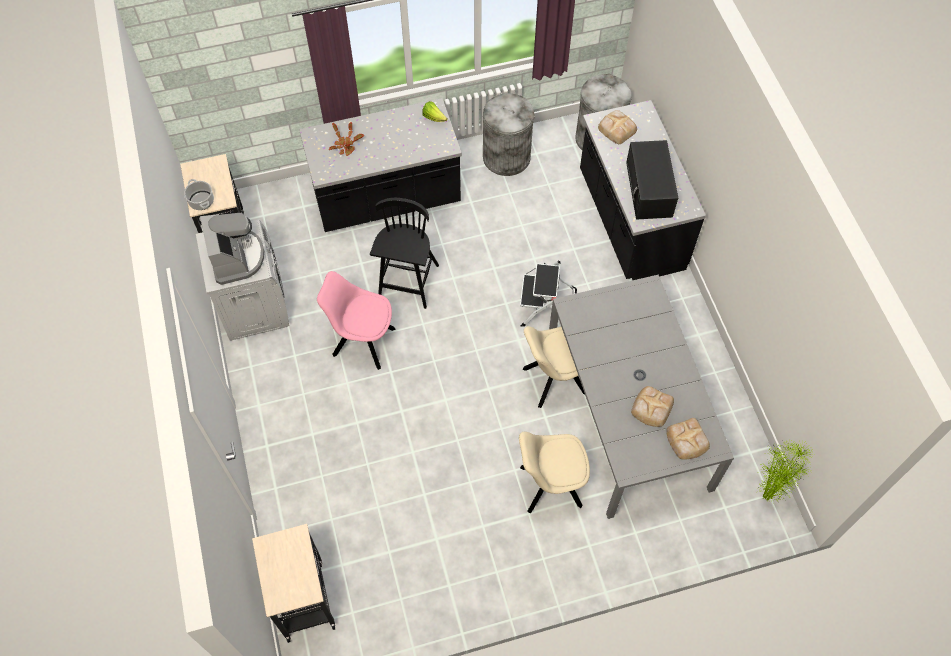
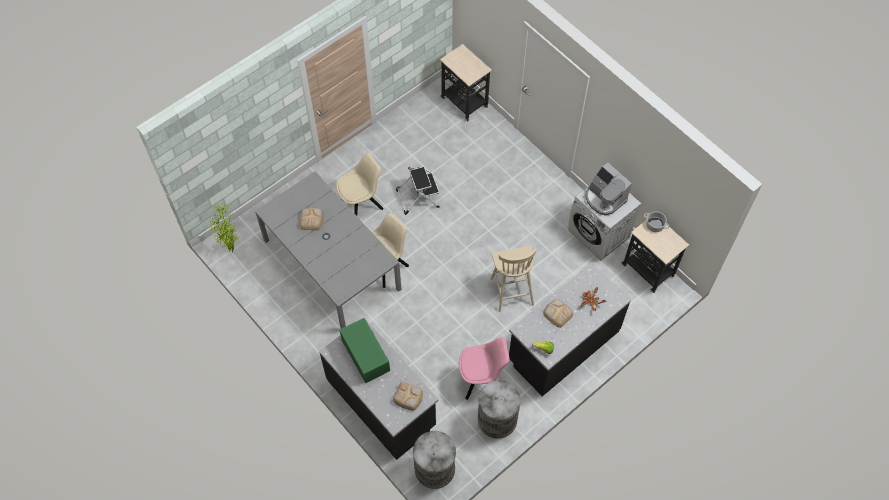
camera: 155 degrees right, 0 degrees up
(363, 342) = (516, 241): pink chair -> pink chair (481, 380)
(408, 283) = (511, 290): black stool -> beige stool
(547, 305) = (412, 313): step ladder -> step ladder (418, 196)
(649, 190) = (365, 354): black microwave -> green microwave
(687, 440) = (285, 209): bread -> bread (557, 313)

